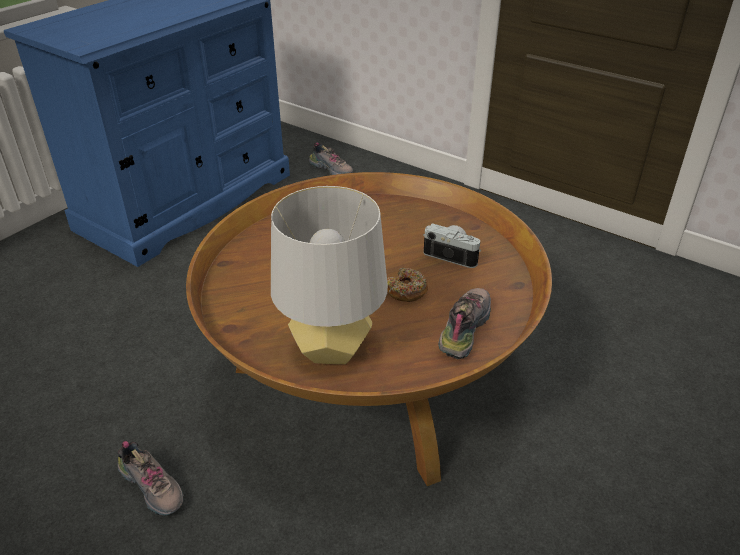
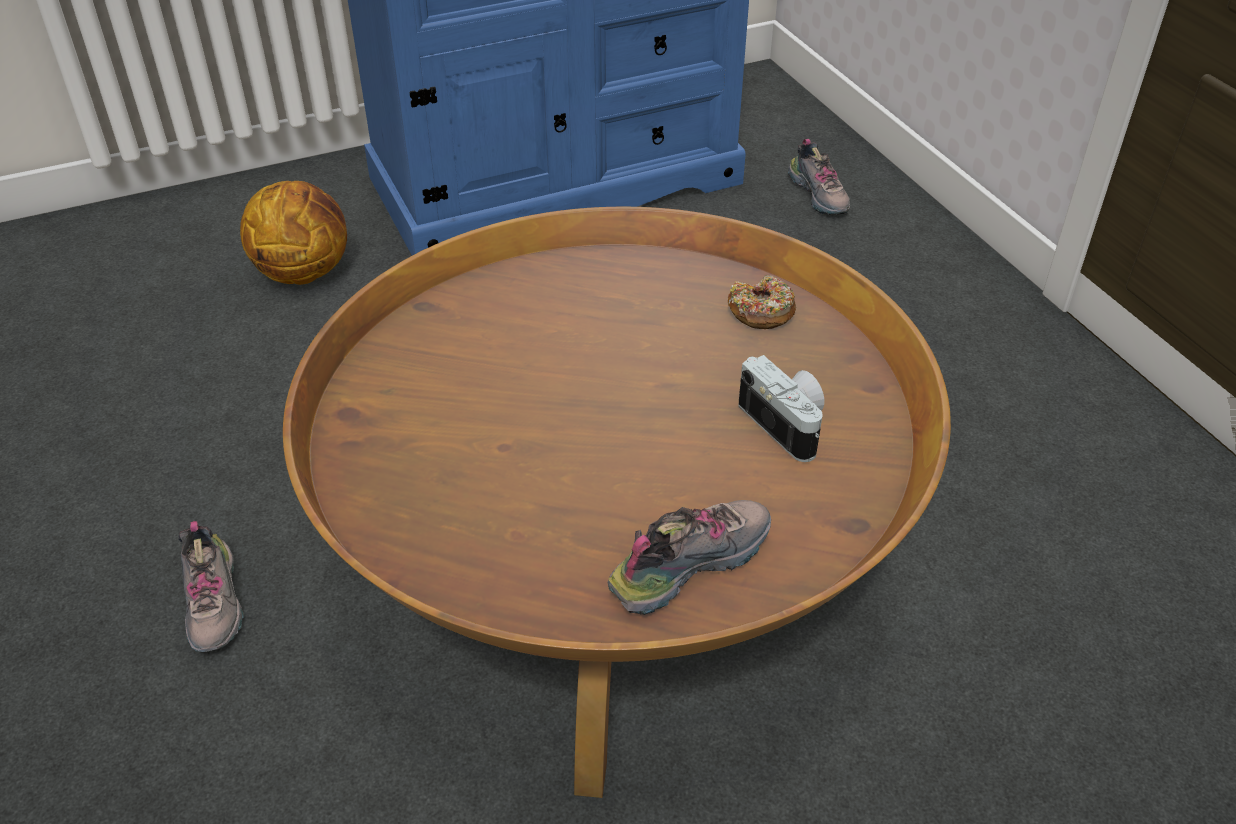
camera: 30 degrees right, 5 degrees up
(68, 292) = (304, 272): none -> basketball
(332, 349) = (458, 509): grey table lamp -> none
(406, 291) = (653, 458): donut -> donut (761, 312)

